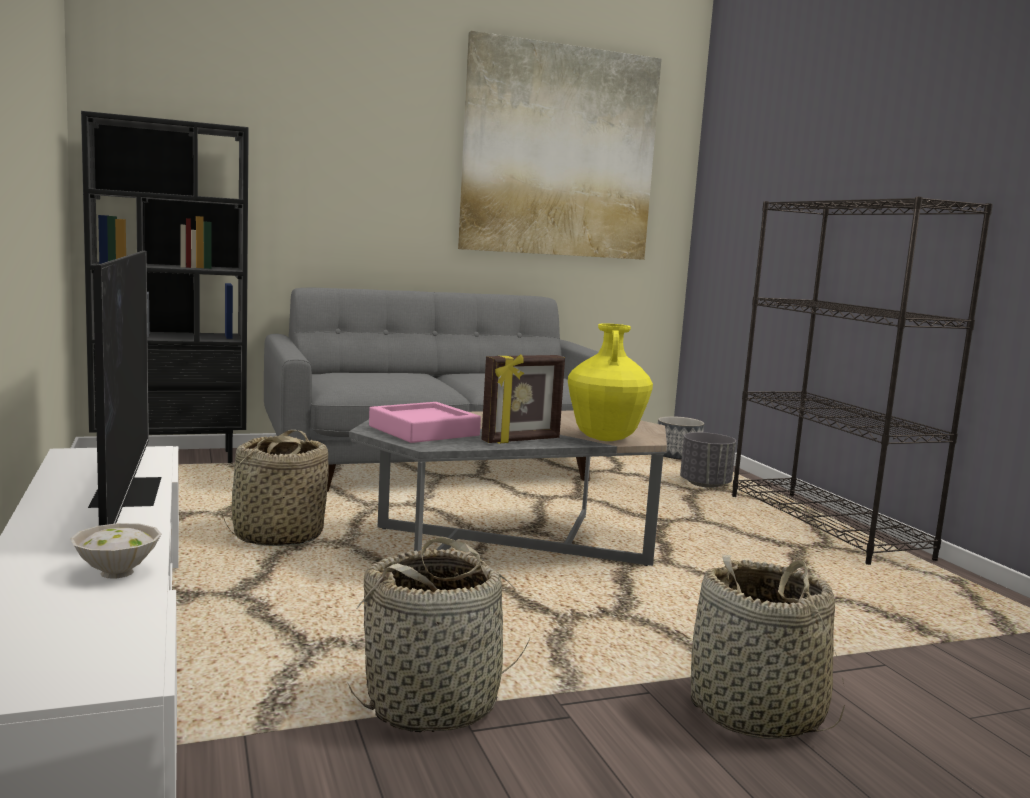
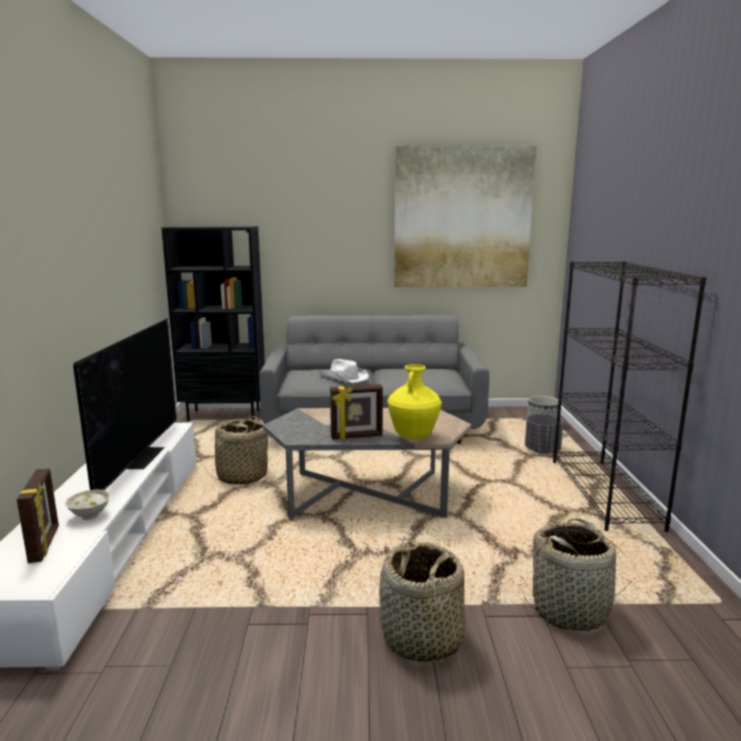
camera: 20 degrees right, 5 degrees up
(65, 618) = (45, 544): none -> picture frame
(411, 380) = (343, 377): none -> white hat
(424, 431) = (305, 426): pink tray -> none
(434, 703) = (242, 602): basket -> basket (571, 609)

